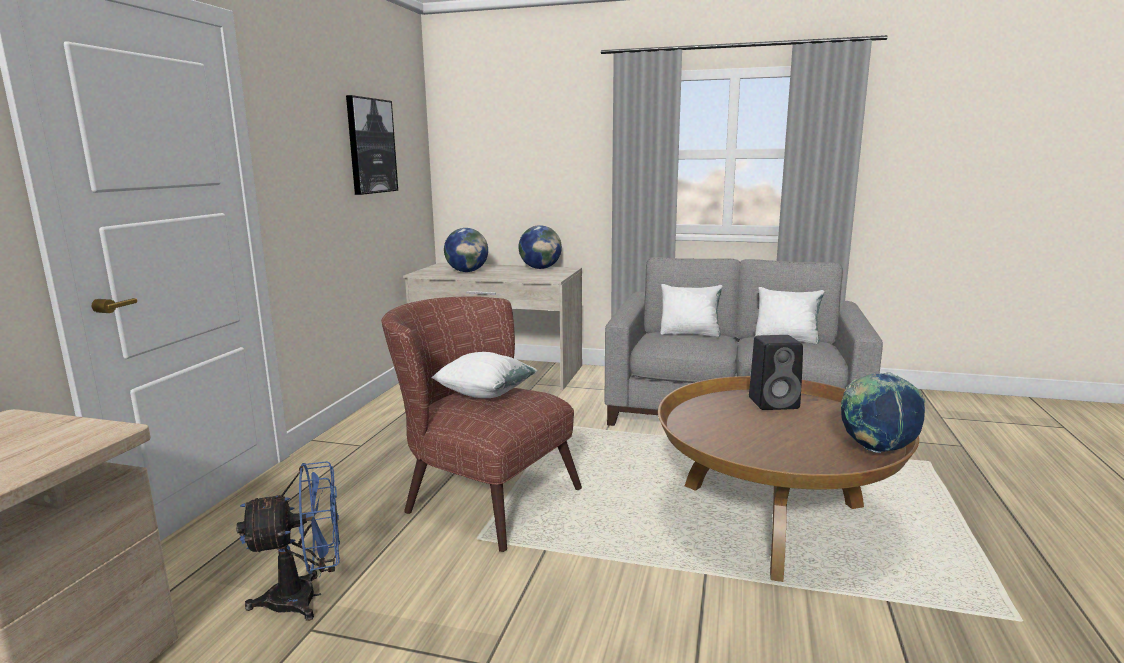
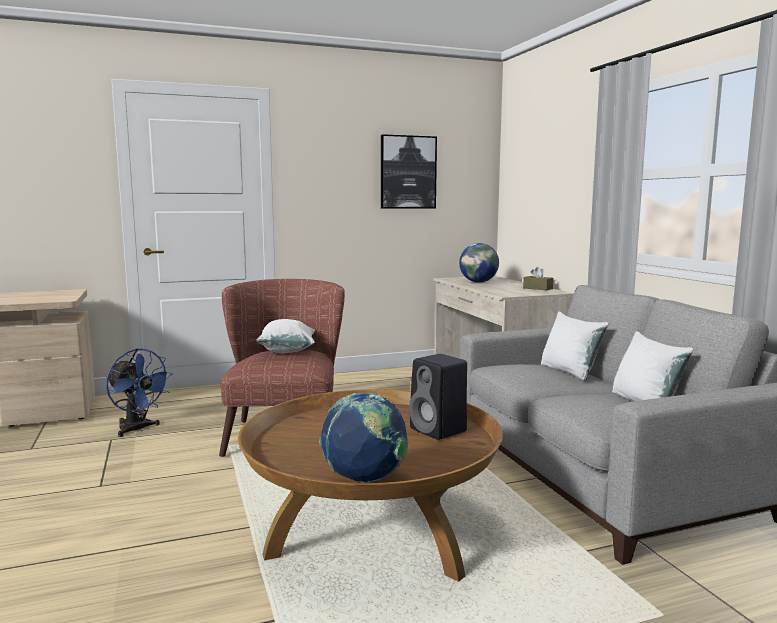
camera: 55 degrees right, 5 degrees down
(540, 268) = (537, 288): globe -> brown tissue box

